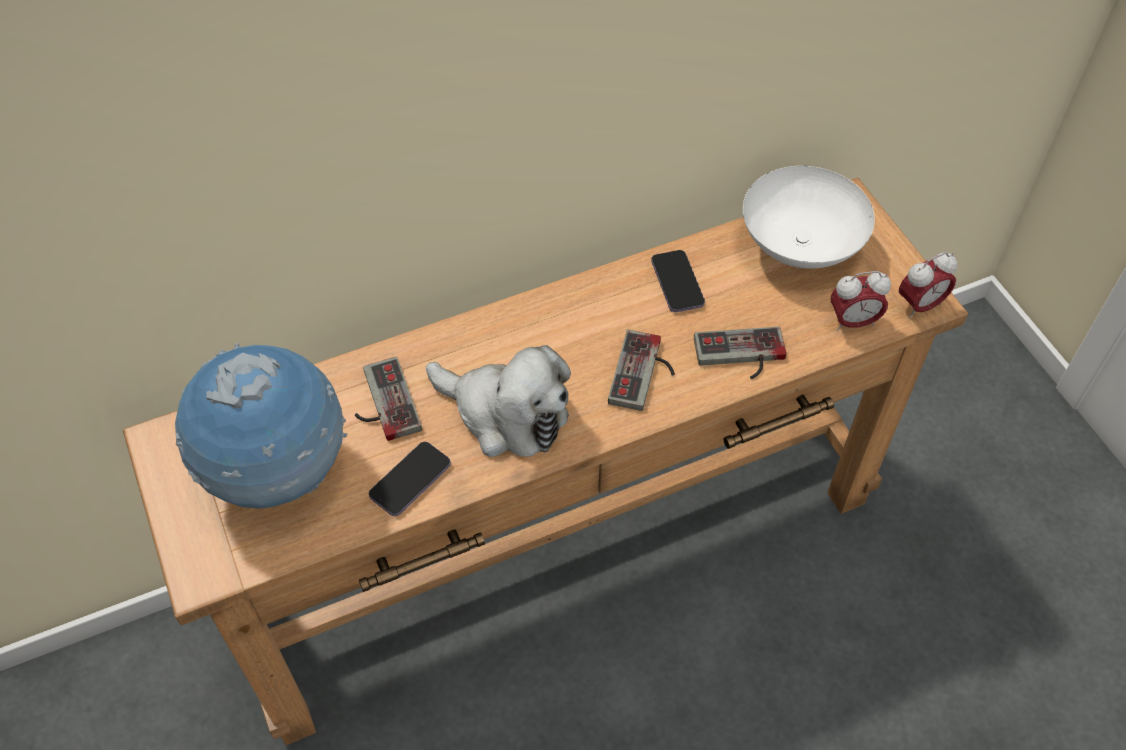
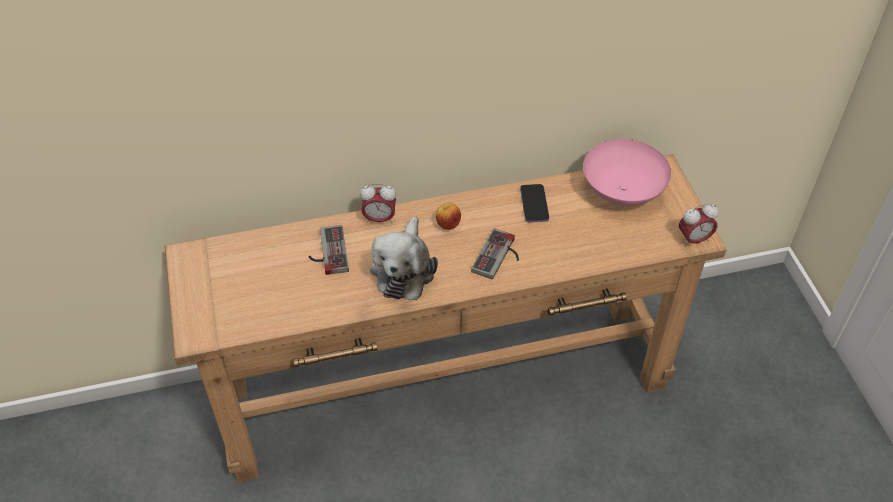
camera: 10 degrees right, 5 degrees down
(277, 473) = (253, 284): globe -> none
(410, 480) = (335, 300): phone -> none
(505, 415) = (404, 269): plush toy -> plush toy turned 60 degrees clockwise
(556, 333) = (448, 225): none -> apple
(740, 357) = (565, 255): game controller -> none
(802, 246) = (623, 192): white bowl -> pink bowl
(852, 322) = (645, 244): alarm clock -> alarm clock (379, 219)

